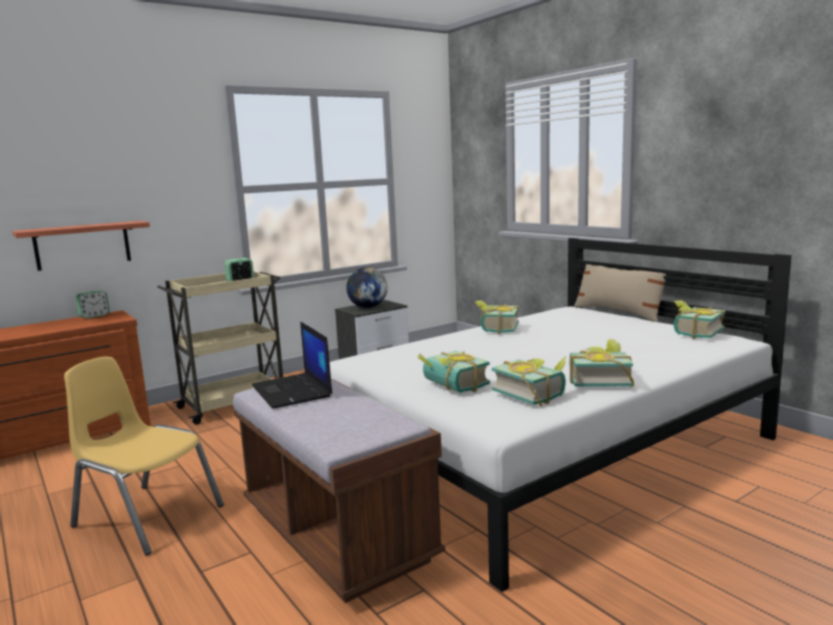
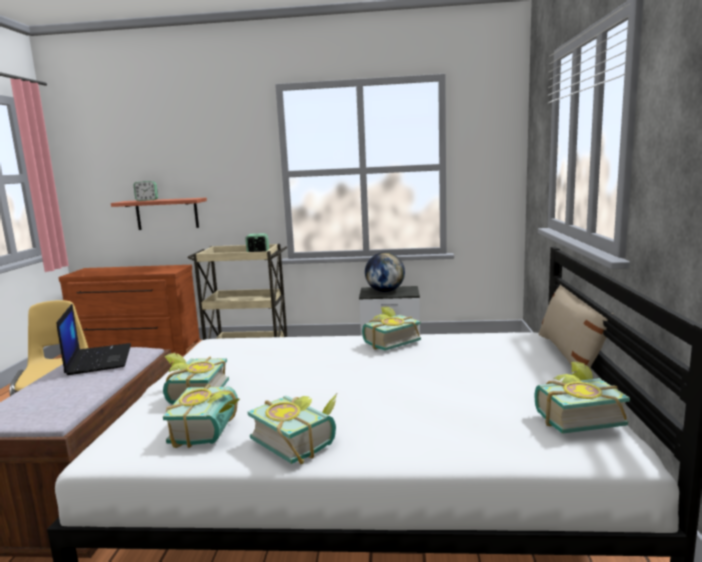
camera: 40 degrees right, 0 degrees up
(94, 316) = (167, 266): alarm clock -> alarm clock (147, 200)
(293, 391) = (99, 359): laptop -> laptop turned 150 degrees clockwise

